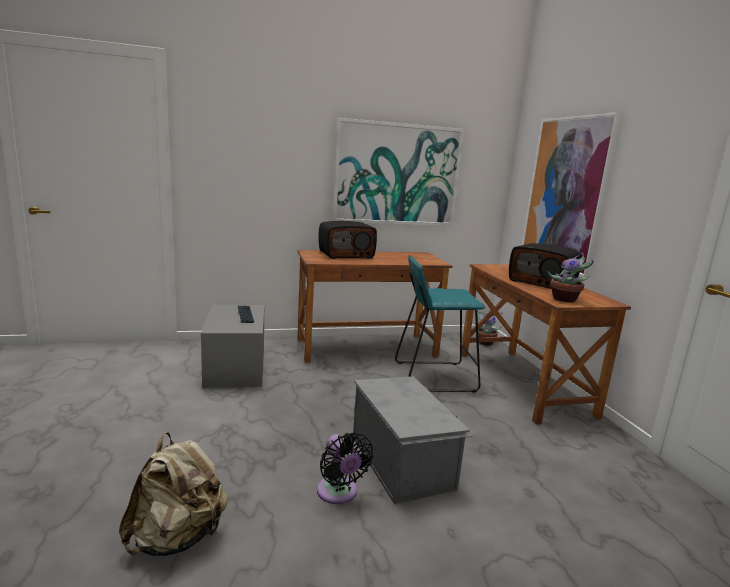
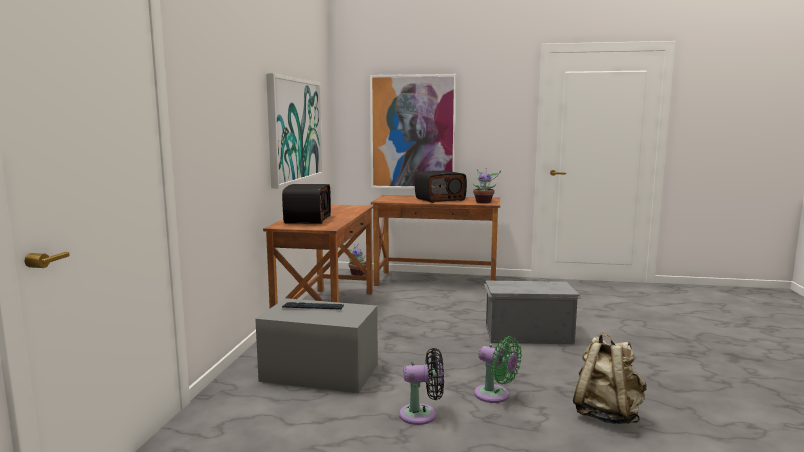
camera: 65 degrees left, 5 degrees down
(212, 453) = (495, 395): none -> green fan
(338, 493) = (561, 357): black fan -> black fan (422, 415)
(434, 376) = (407, 301): turquoise stool -> none

